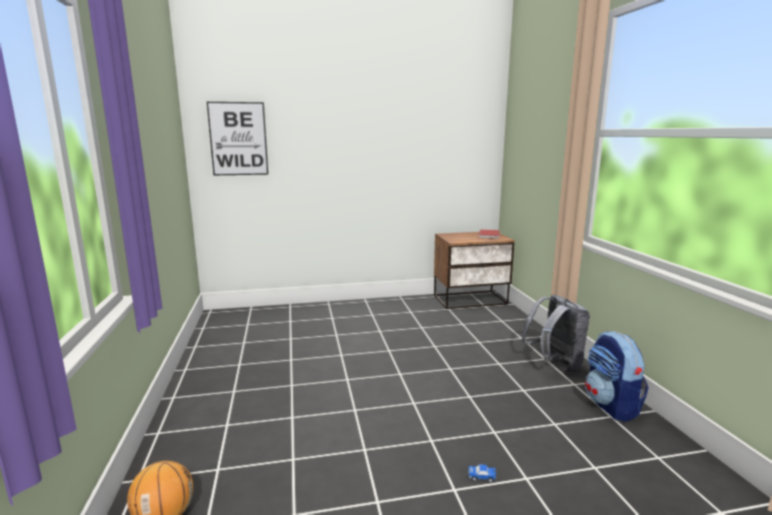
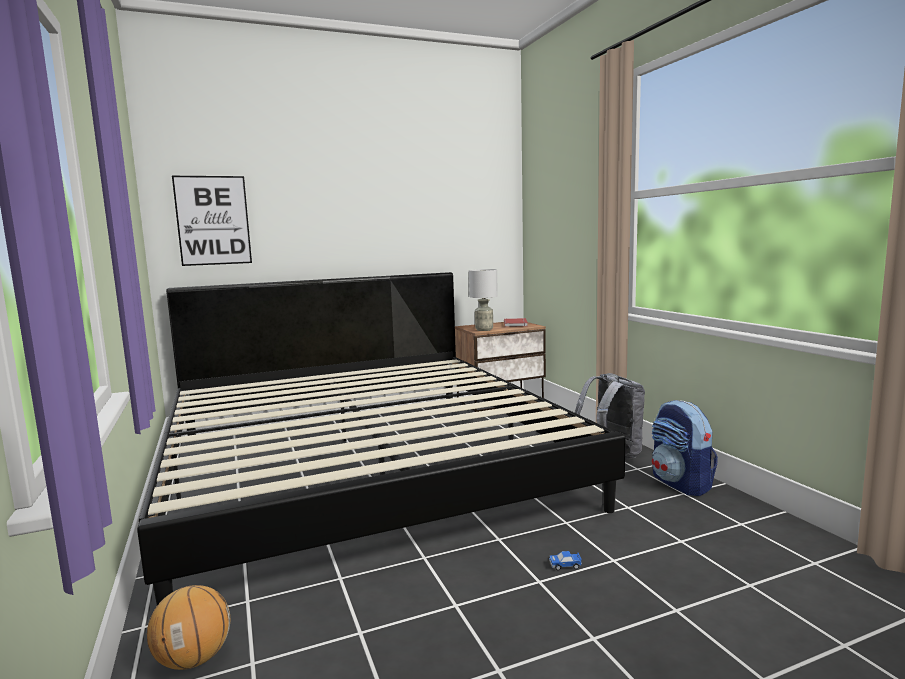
camera: 10 degrees left, 5 degrees down
(339, 354) = (363, 468): none -> bed
(458, 240) = (483, 330): none -> grey table lamp

